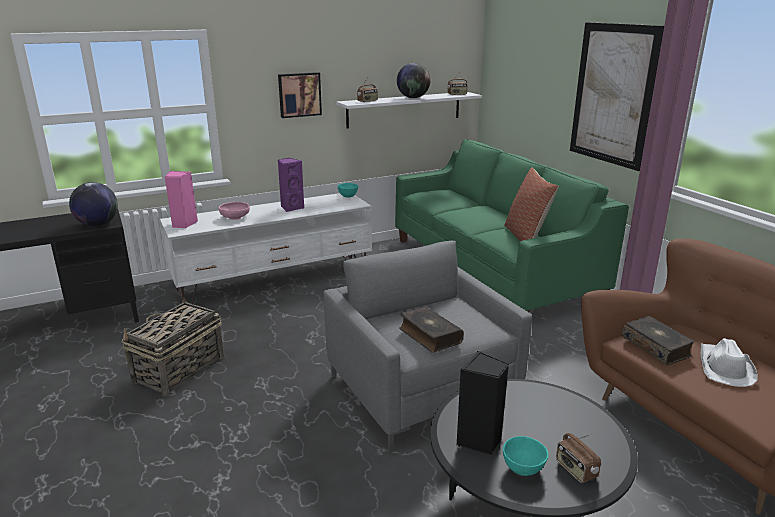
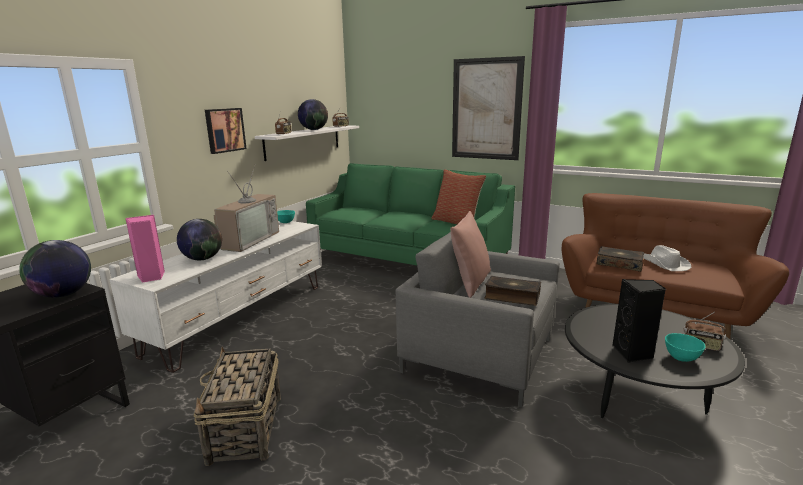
camera: 35 degrees left, 5 degrees down
(235, 217) = (202, 259): pink bowl -> globe
(291, 207) = (247, 240): purple speaker -> television
(417, 308) = (470, 283): none -> pink pillow

